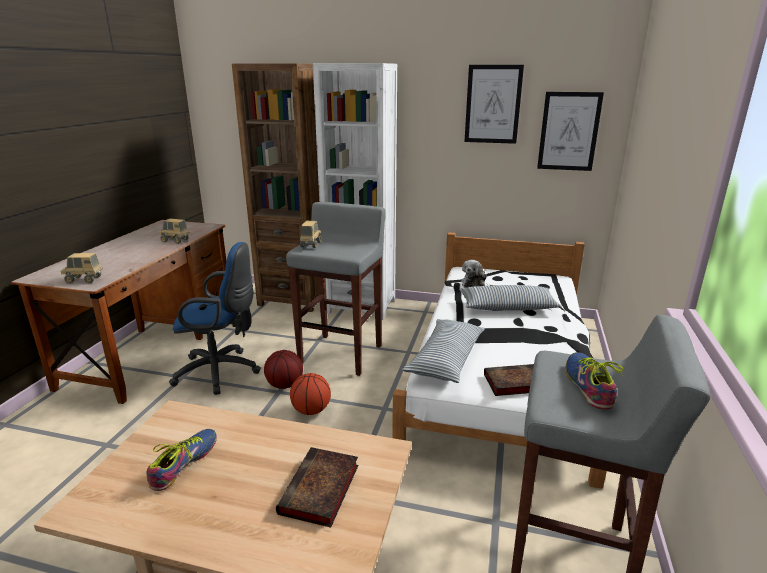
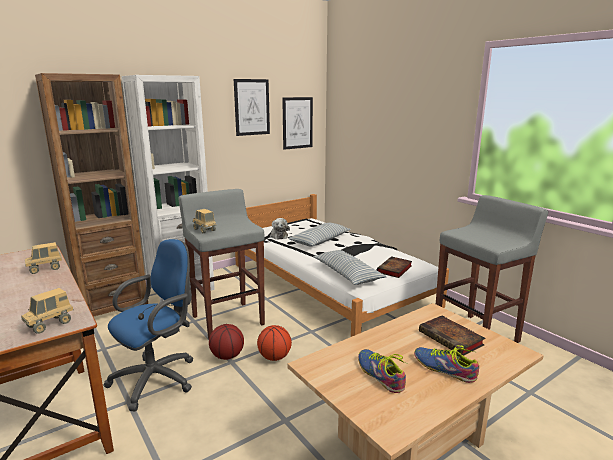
camera: 50 degrees left, 5 degrees down
(588, 385) = (484, 235): shoe -> shoe (444, 369)

